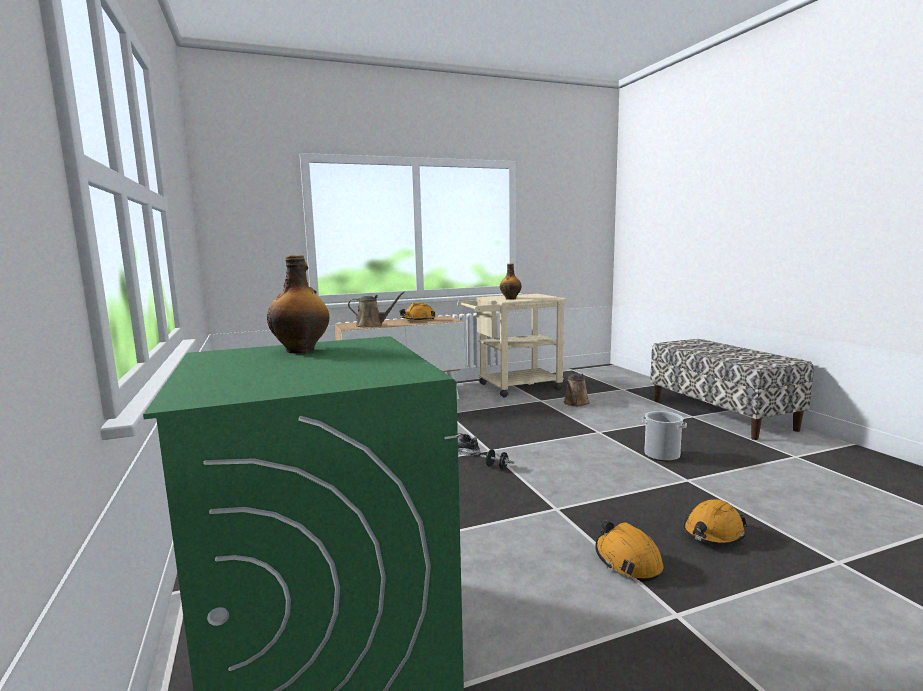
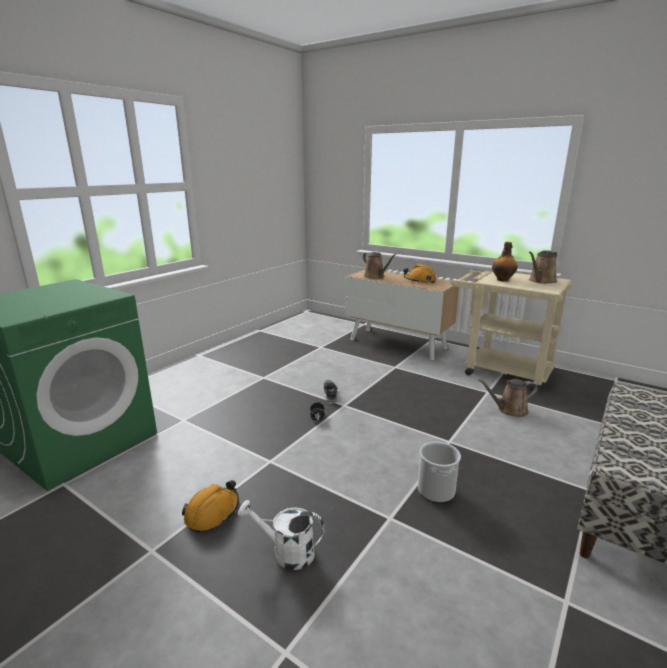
camera: 55 degrees right, 10 degrees up
(301, 350) = (80, 291): bottle -> none
(530, 296) = (541, 281): none -> brown watering can
(713, 534) = (286, 552): orange hard hat -> white watering can

